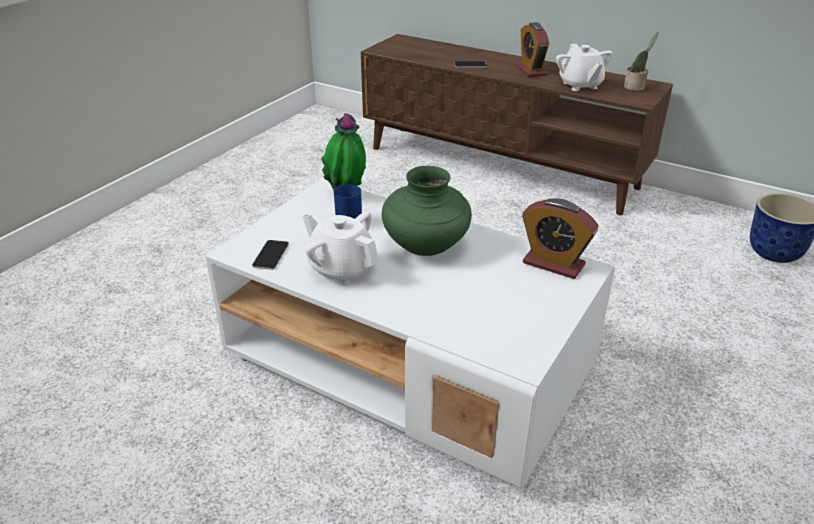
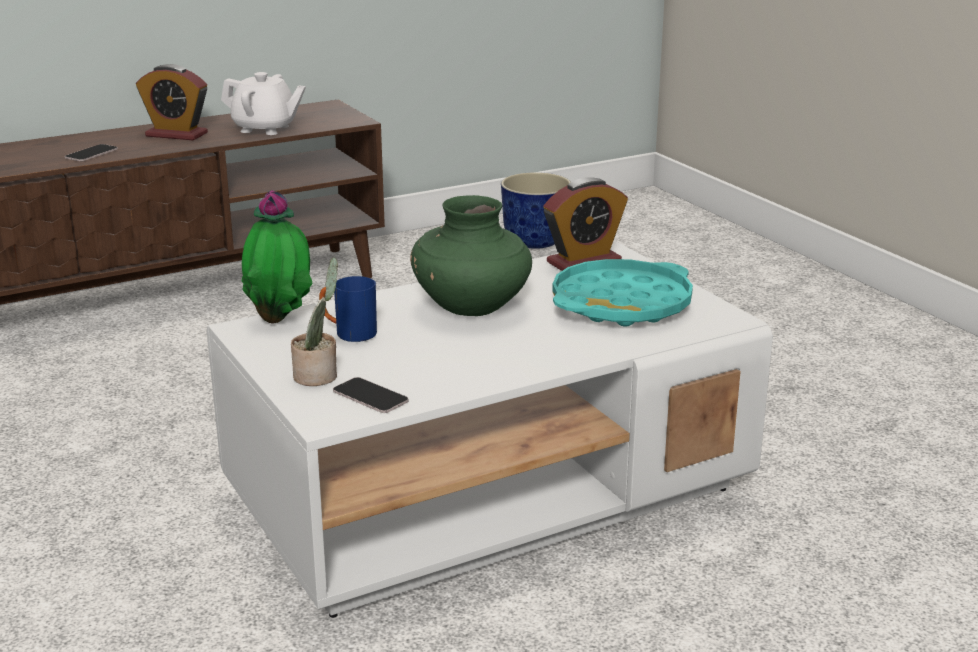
camera: 60 degrees left, 10 degrees down
(342, 269) = (461, 361): white teapot -> none
(496, 303) = (621, 304): none -> turquoise tray
(635, 87) = (318, 112): potted plant -> potted plant (318, 376)

